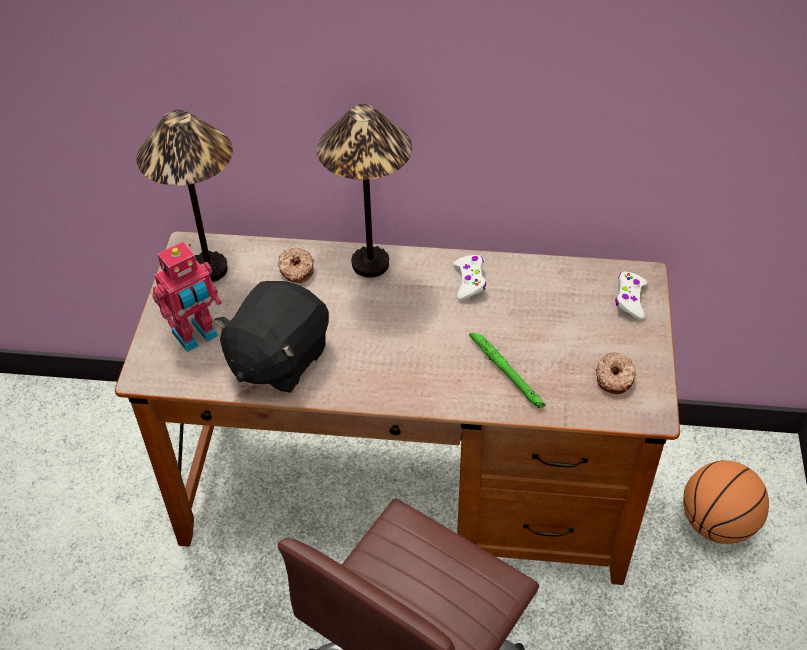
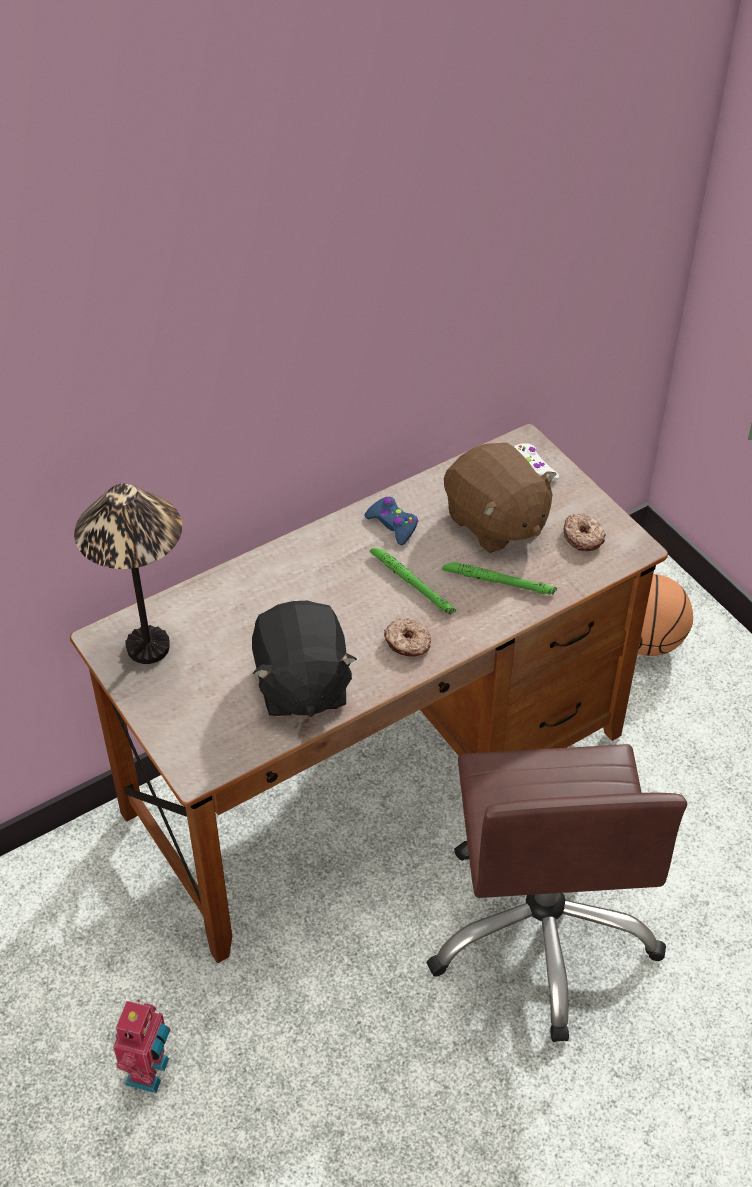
camera: 40 degrees left, 0 degrees up
(196, 336) = (205, 711): toy robot -> toy robot (150, 1072)
(296, 270) = (231, 601): donut -> donut (407, 643)
(369, 265) = (292, 559): table lamp -> none
(436, 333) = (412, 584): none -> green flashlight
(469, 281) = (393, 525): white game controller -> blue game controller
(552, 324) = (495, 522): none -> brown plush toy

